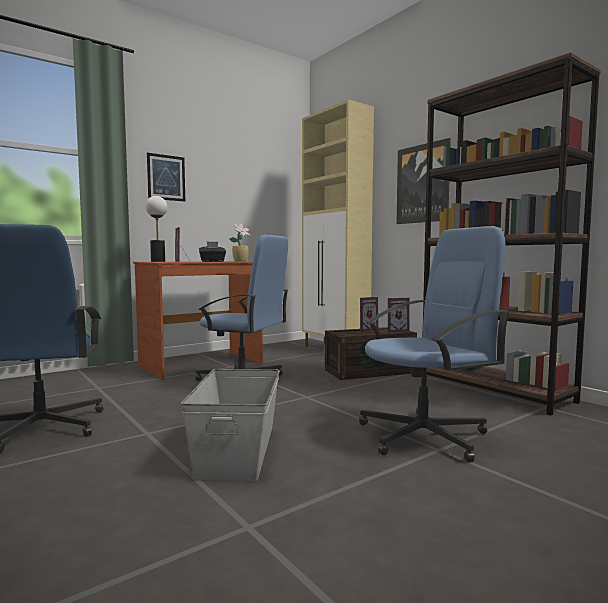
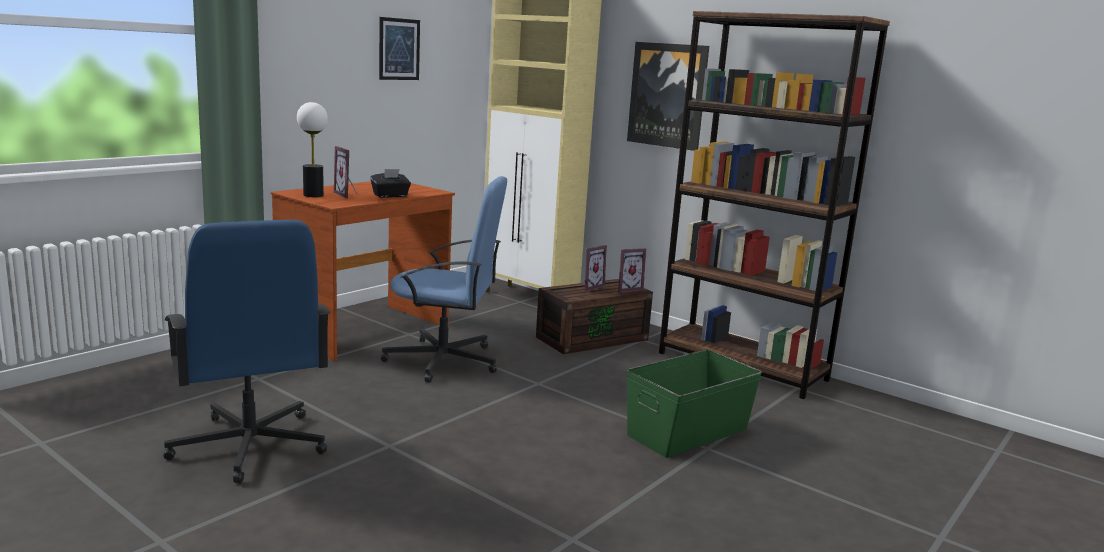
camera: 15 degrees left, 10 degrees up
(166, 177) = (304, 57): picture -> picture (399, 49)
(238, 450) = (509, 462): grey storage box -> none
(241, 261) = (422, 190): potted plant -> none
(425, 436) = (689, 432): blue office chair -> green storage box

